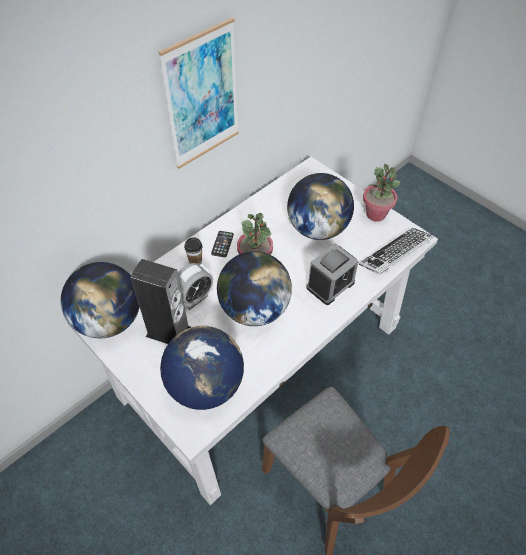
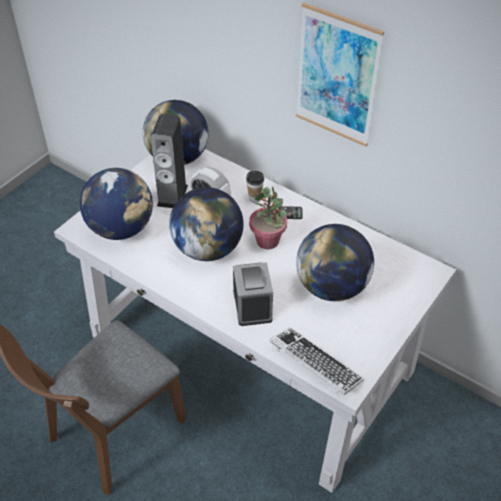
camera: 80 degrees right, 5 degrees down
(330, 285) = (252, 305): alarm clock -> alarm clock turned 135 degrees counterclockwise
(376, 214) = (376, 342): potted plant -> none

